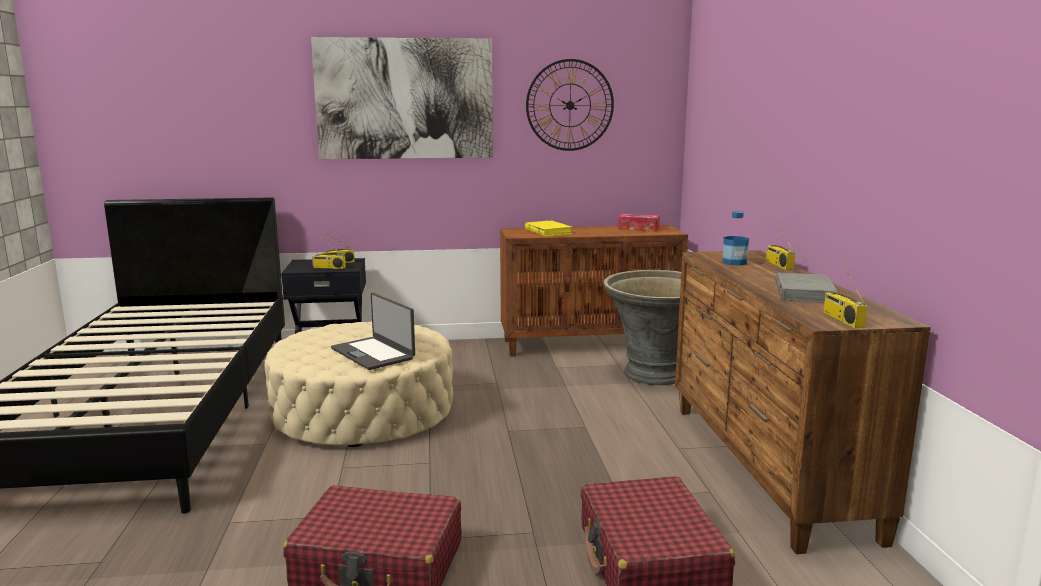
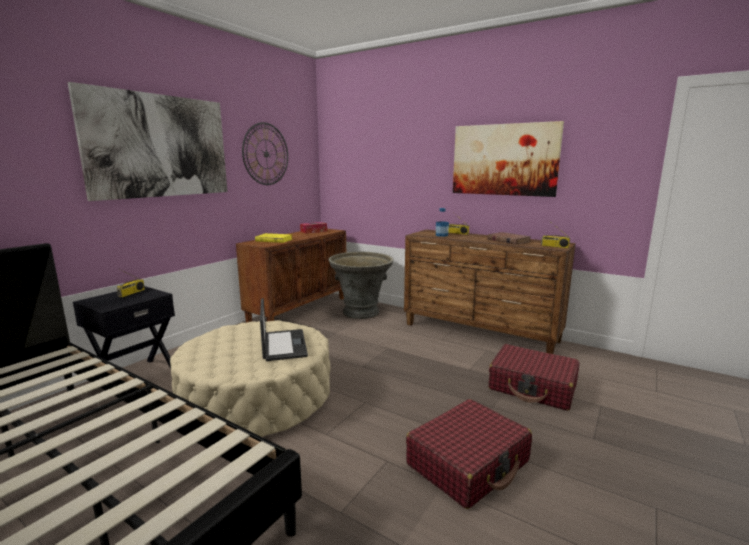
camera: 50 degrees left, 0 degrees up
(328, 267) = (136, 298): radio -> none
(373, 353) = (283, 345): laptop -> laptop turned 105 degrees counterclockwise
(804, 292) = (508, 240): grey book -> brown book
(855, 124) = (504, 160): none -> picture

